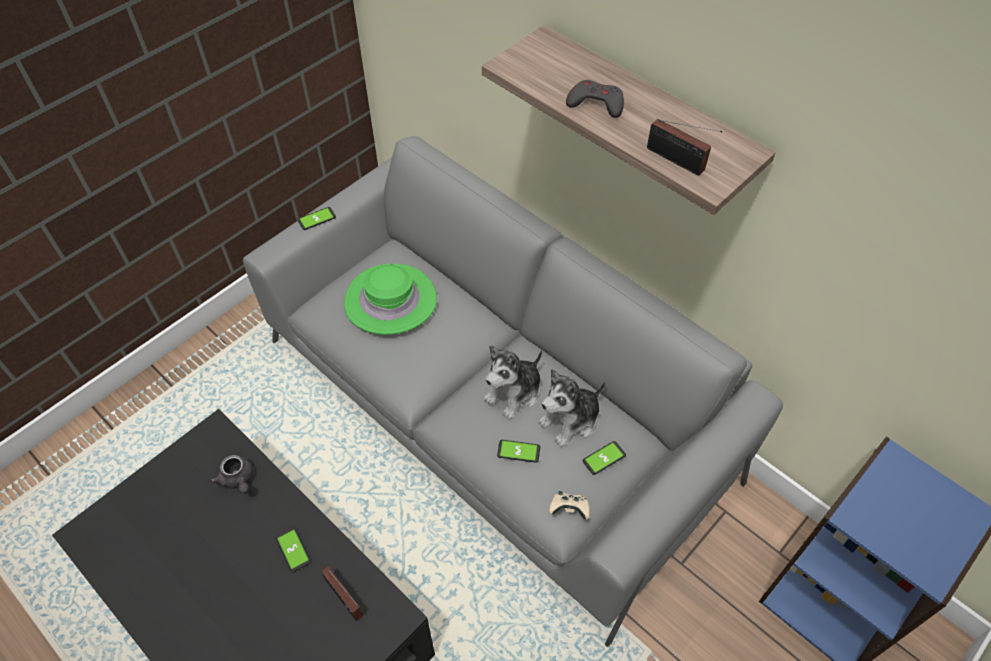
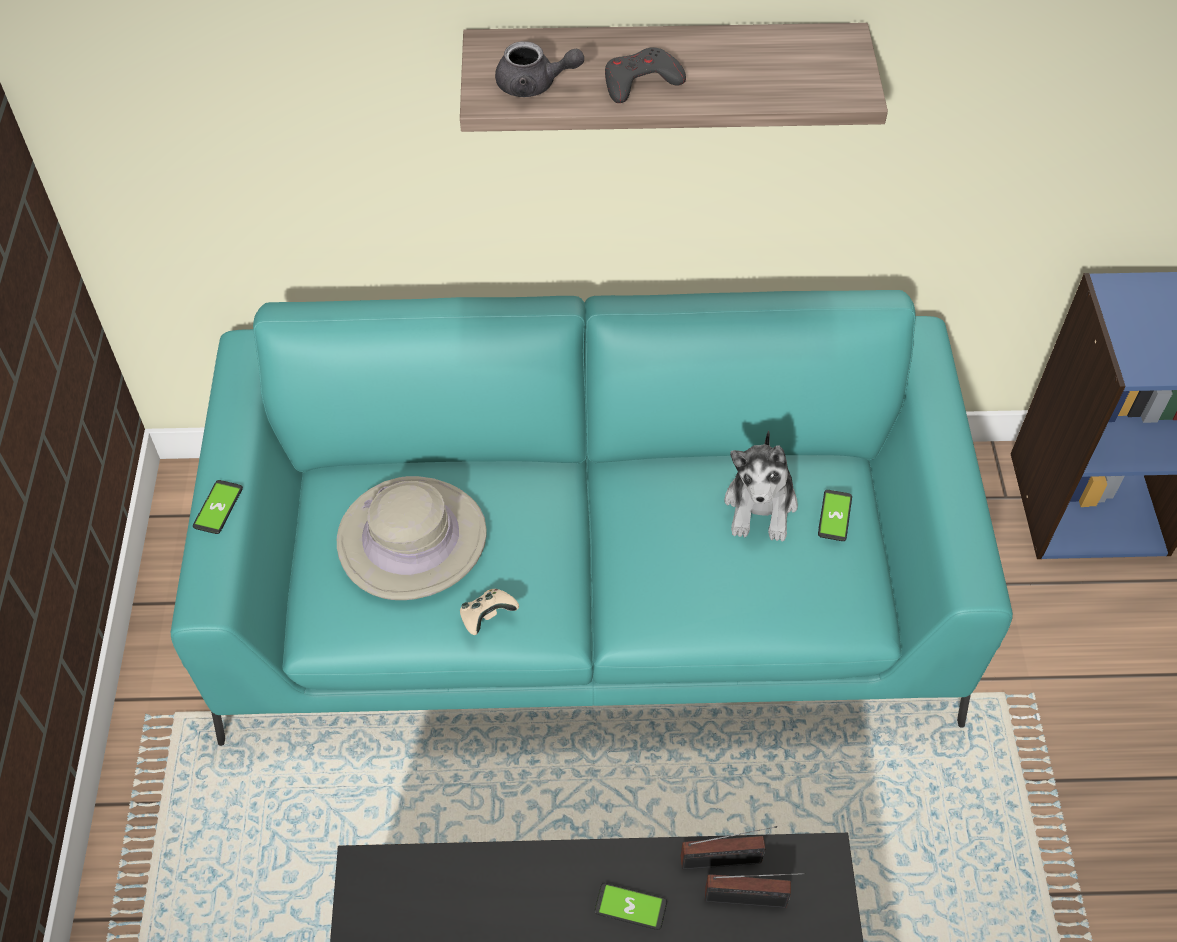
camera: 45 degrees left, 0 degrees up
(238, 480) = (470, 898): grey teapot -> grey teapot (534, 85)
(390, 301) = (412, 539): green hat -> beige hat
(496, 409) = (588, 591): grey sofa -> turquoise sofa
(514, 393) = (671, 526): plush toy -> none
(518, 451) = (749, 581): phone -> none
(569, 509) = (860, 595): beige game controller -> beige game controller (487, 617)
(678, 161) = (798, 90): radio -> radio (725, 861)

